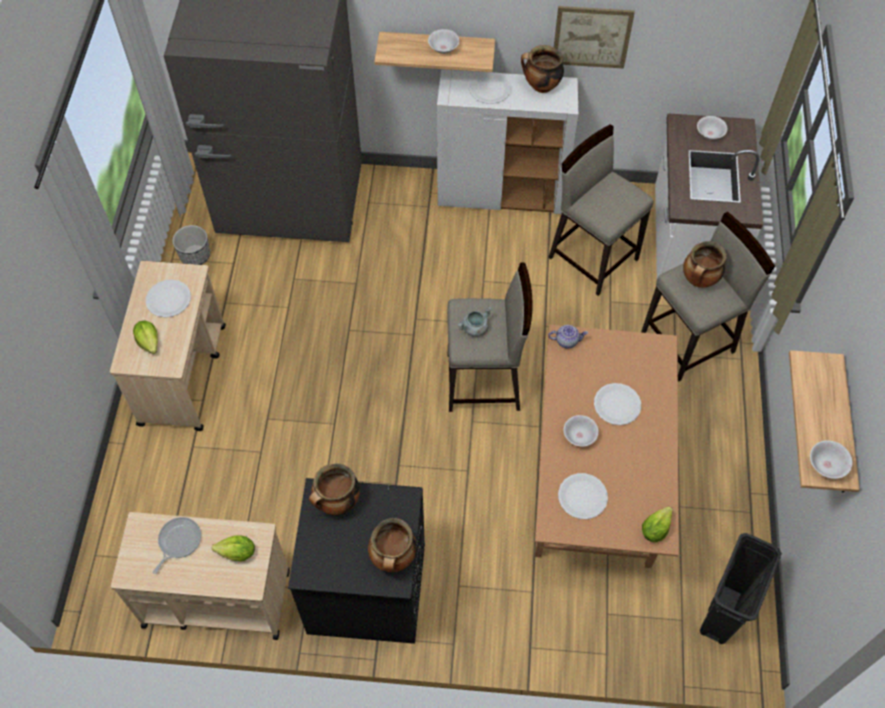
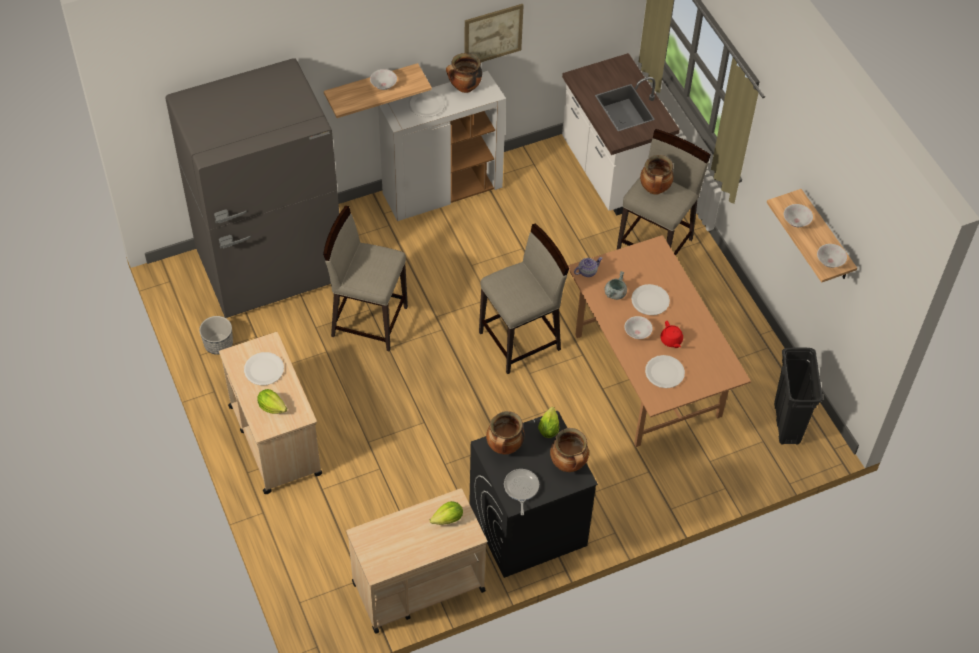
camera: 30 degrees left, 5 degrees down
(178, 541) = (398, 532): frying pan -> frying pan (521, 488)
(475, 328) = (515, 291): grey cooking pot -> grey cooking pot (615, 294)
(593, 257) = (545, 212): beige stool -> beige stool (368, 320)
(613, 462) = (671, 340): none -> red teapot
(655, 529) = (726, 371): lettuce -> lettuce (548, 429)
(710, 134) = (603, 77): white bowl -> white bowl (796, 222)

